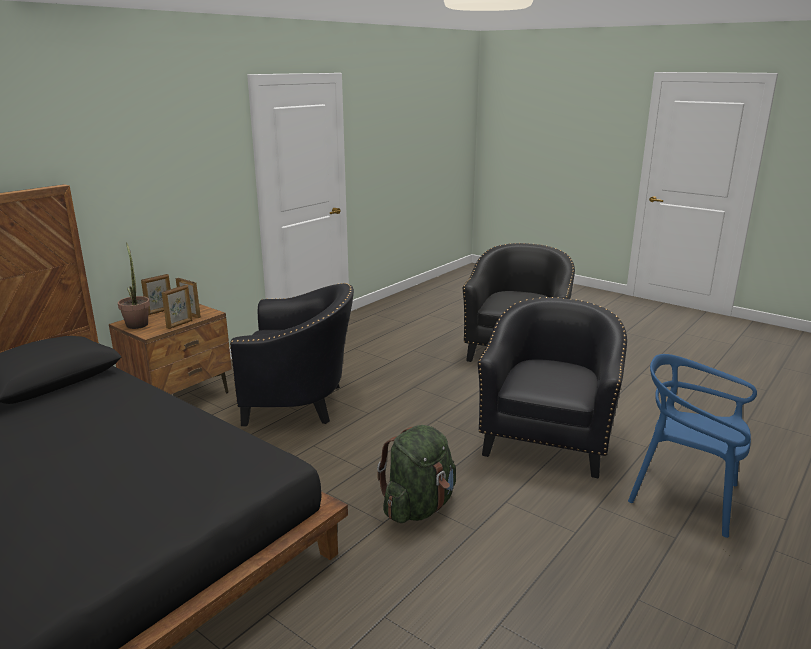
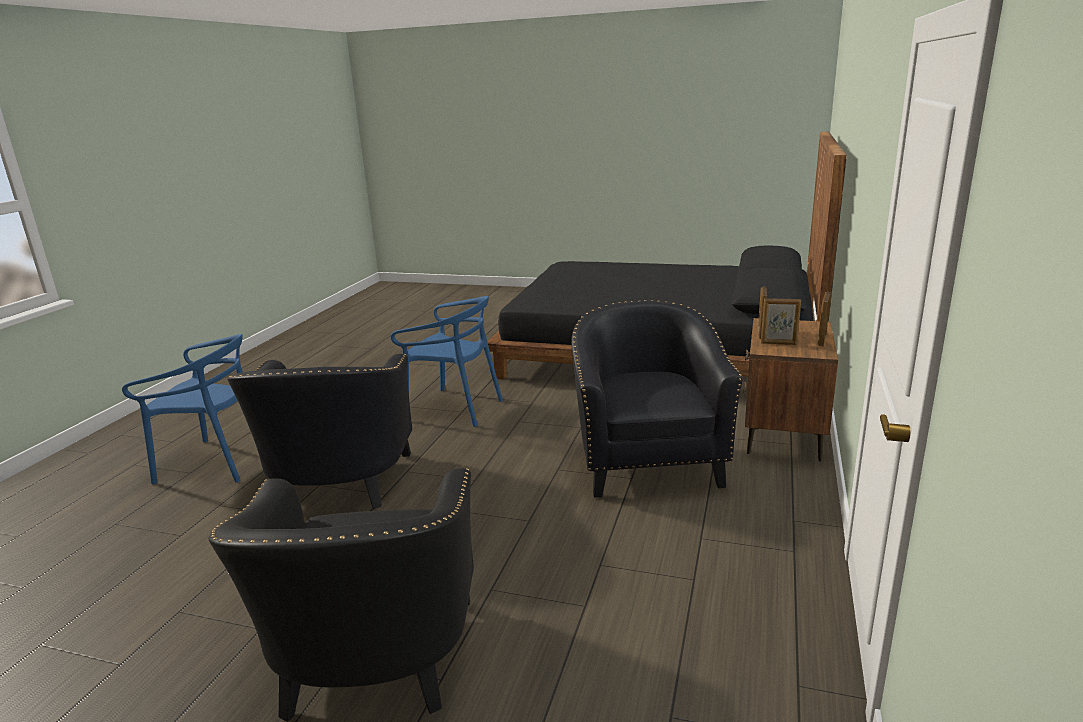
camera: 160 degrees right, 0 degrees up
(137, 323) = (805, 326): potted plant -> none
(300, 403) = (647, 462): black armchair -> black armchair turned 105 degrees clockwise
(418, 507) = (454, 409): green backpack -> blue chair

